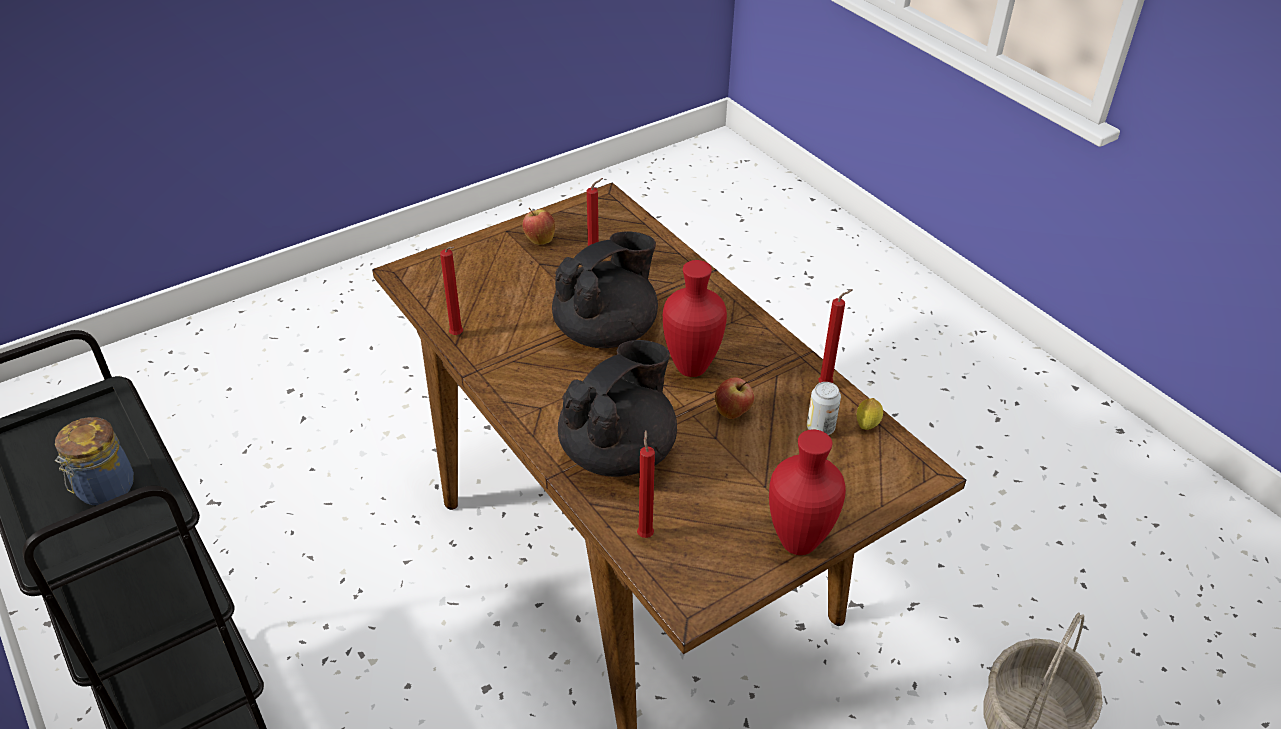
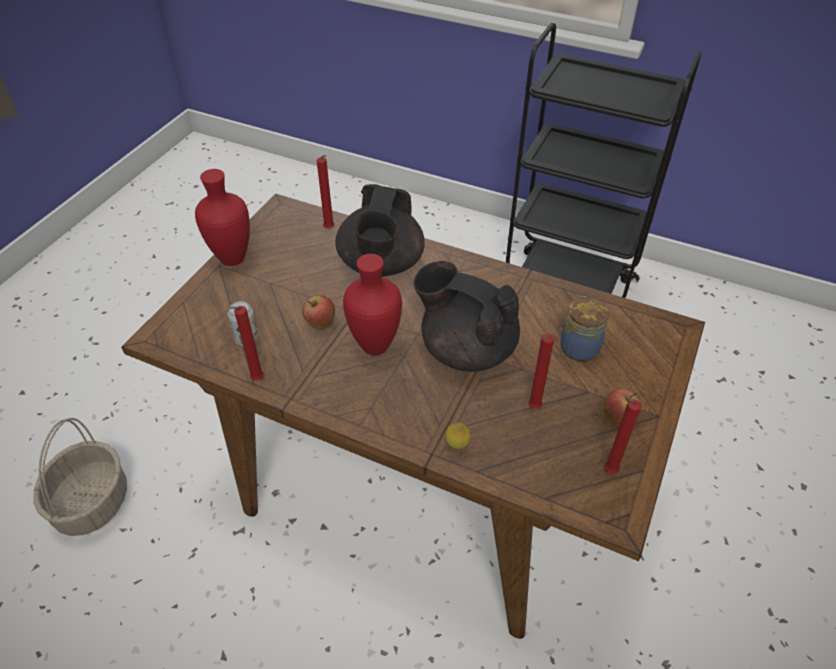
camera: 150 degrees right, 5 degrees up
(104, 490) = (589, 87): jar -> jar (579, 347)
(458, 336) = (569, 295): red candle -> red candle (608, 470)
(607, 331) = (466, 349): black teapot -> black teapot turned 105 degrees clockwise
(867, 426) = (210, 356): lemon -> lemon (457, 446)

